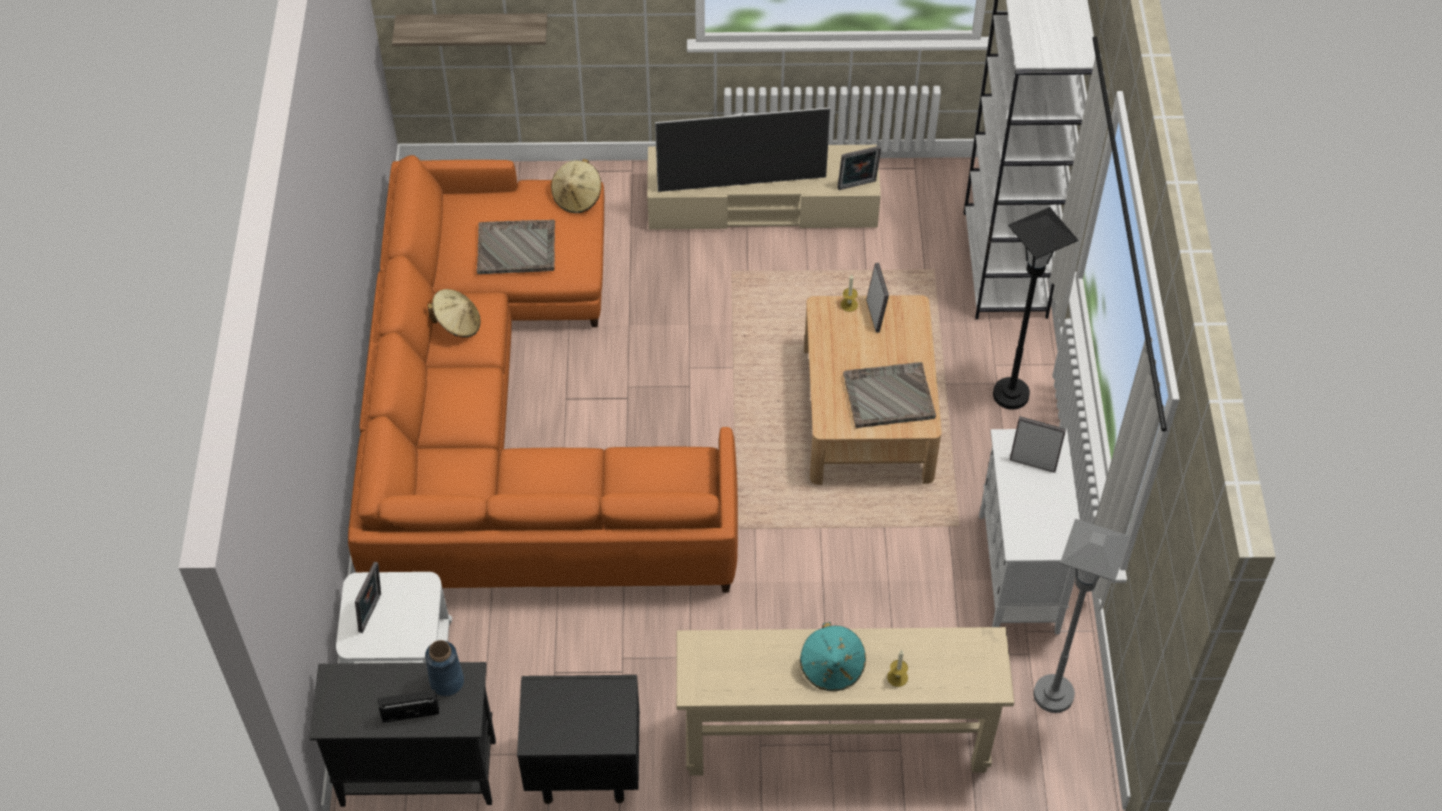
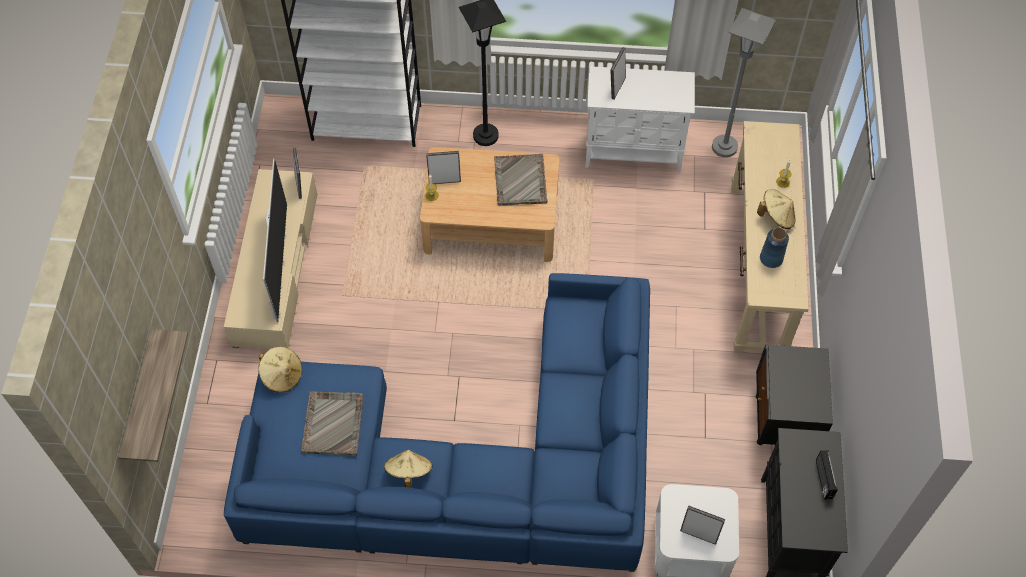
camera: 85 degrees left, 5 degrees up
(447, 682) = (796, 454): blue vase -> blue vase (771, 258)
(509, 417) = (468, 463): orange sofa -> blue sofa
(832, 668) = (776, 216): turquoise hat -> beige hat

